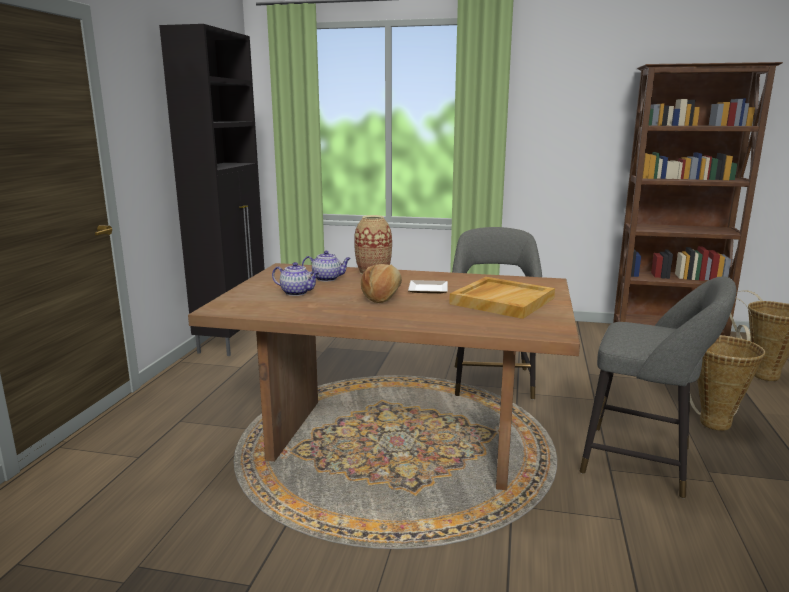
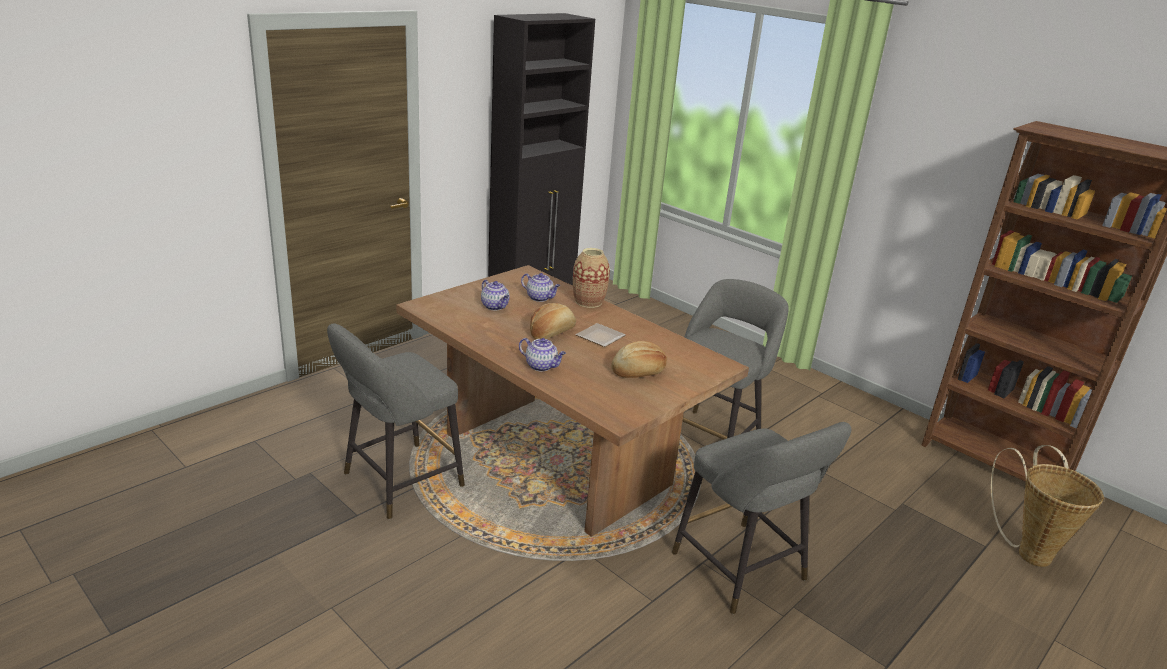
camera: 30 degrees right, 10 degrees up
(261, 528) = (397, 482): none -> grey stool
(419, 318) = (542, 366): none -> teapot
(502, 300) = (639, 372): beige tray -> bread
(714, 420) = (881, 570): basket -> none

